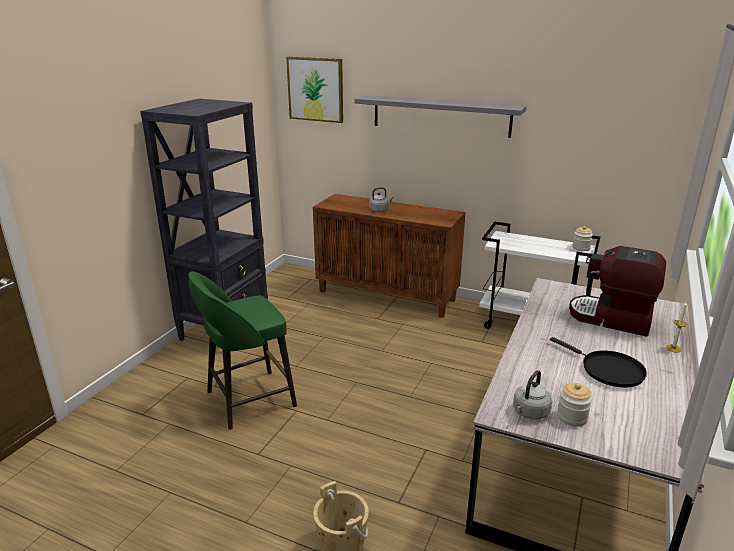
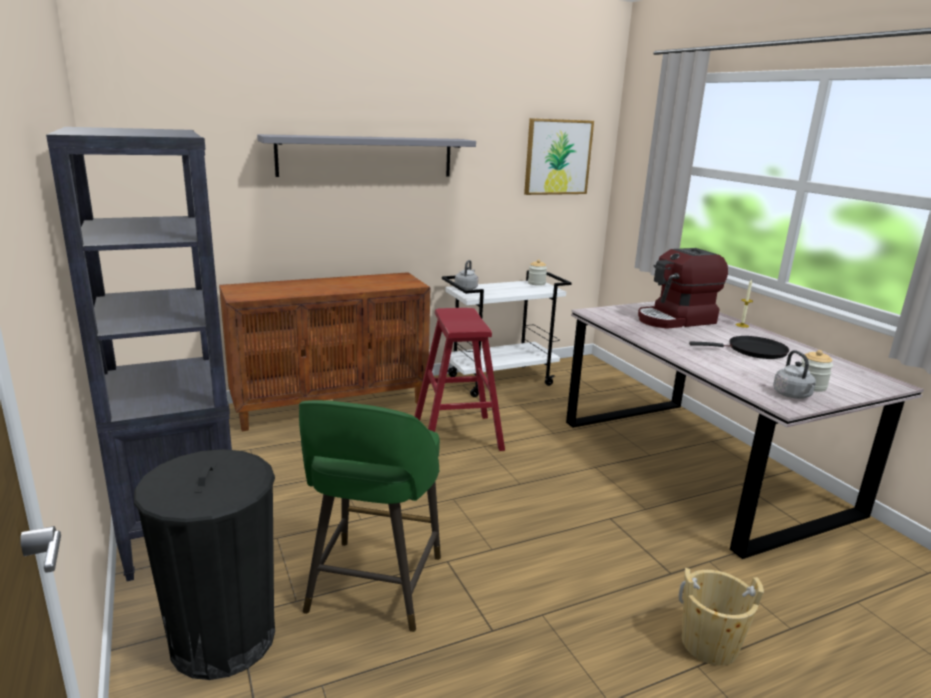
camera: 50 degrees left, 5 degrees down
(171, 383) = (223, 639): none -> black trash can
(315, 89) = (169, 128): picture -> picture (558, 157)
(379, 210) = (321, 288): grey kettle -> grey kettle (466, 288)
(428, 347) = (457, 434): none -> red stool

